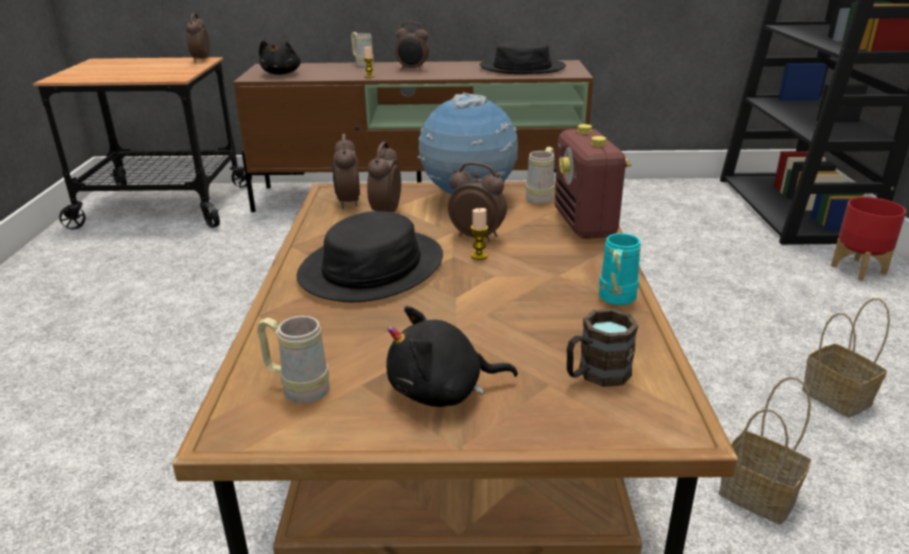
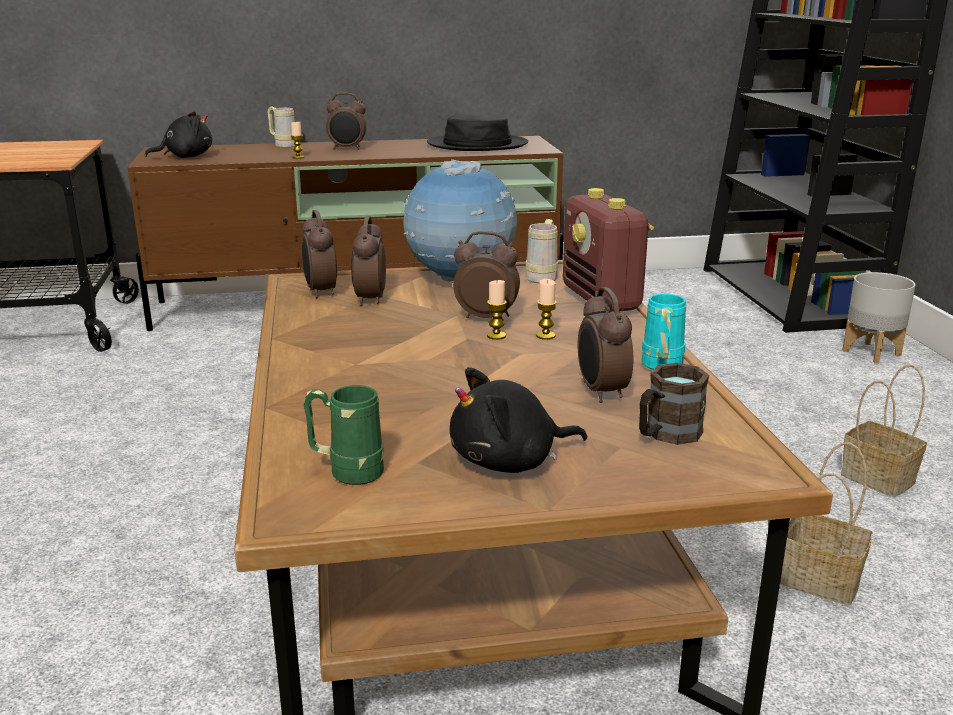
camera: 10 degrees left, 5 degrees down
(201, 60) = (75, 143): alarm clock -> alarm clock (601, 392)
(281, 73) = (185, 157): black plush toy -> black plush toy turned 105 degrees counterclockwise
(298, 389) = (346, 471): beige mug -> green mug
(372, 268) = (379, 354): black hat -> none
(522, 259) = (545, 336): none -> candle
(859, 269) = (872, 352): red planter -> grey planter

